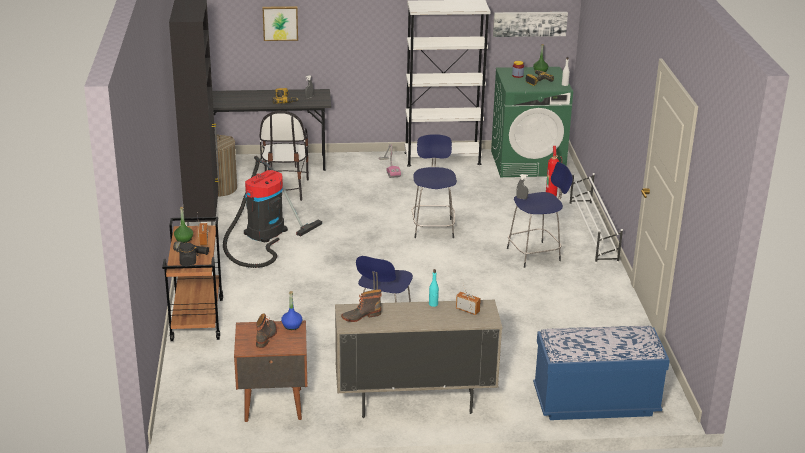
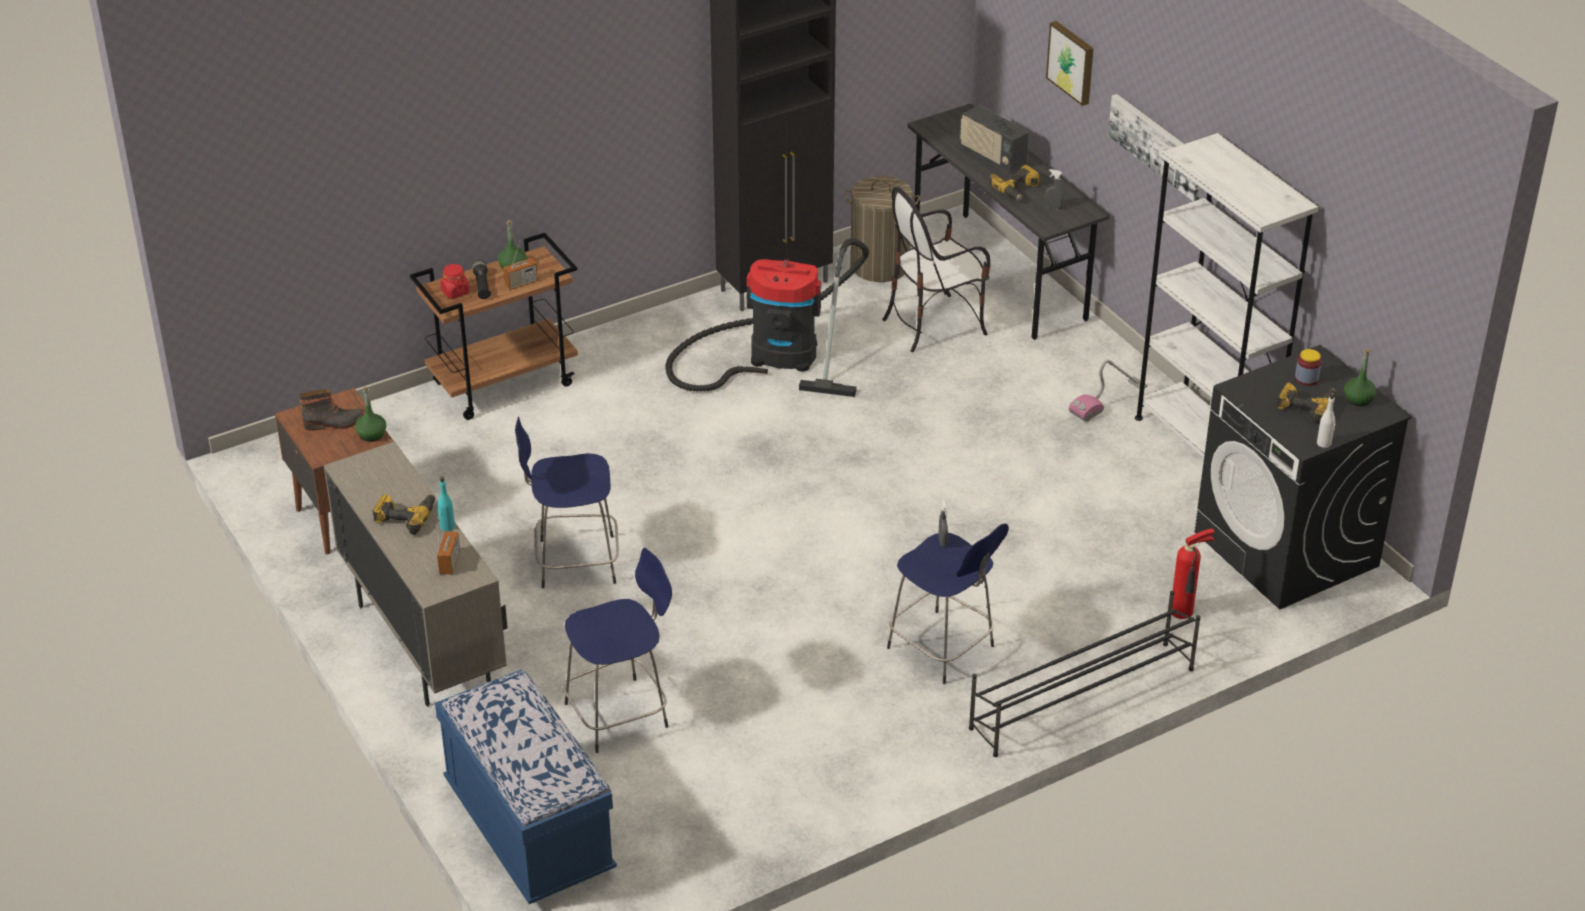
camera: 65 degrees right, 10 degrees up
(188, 262) = (455, 292): black jar -> red jar
(248, 98) = (992, 156): none -> radio
(291, 326) = (371, 434): blue bottle -> green bottle
(361, 316) = (376, 472): boot -> none
(412, 315) = (405, 516): none -> power drill
(433, 227) = (940, 510): blue stool -> blue stool (620, 714)
(528, 163) = (1287, 550): green washing machine -> black washing machine
(529, 23) = (1381, 300): picture -> picture (1157, 146)
(592, 232) = (1081, 698): white shoe rack -> black shoe rack

